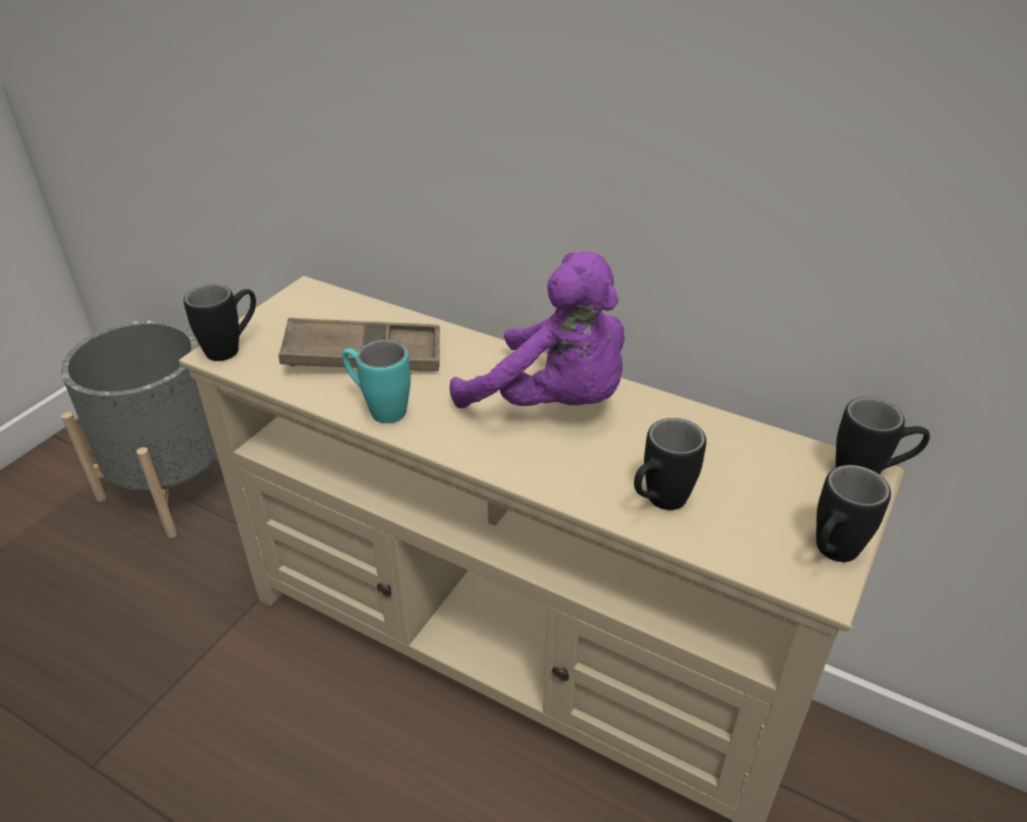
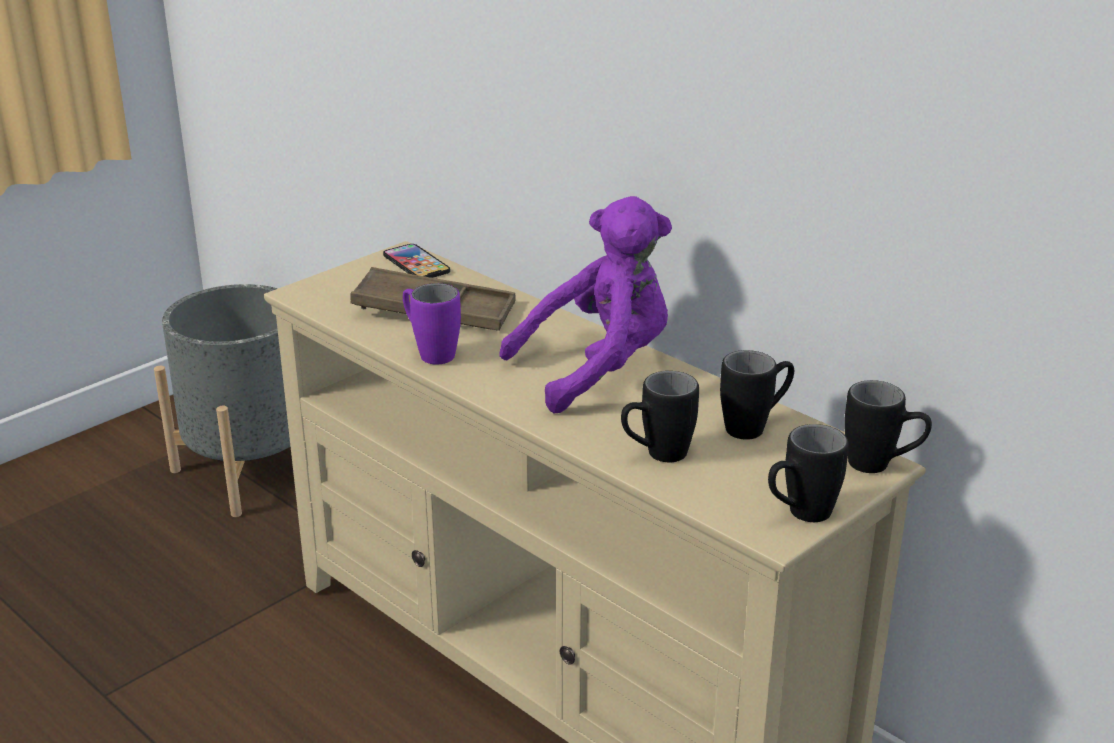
camera: 15 degrees right, 10 degrees down
(232, 347) = (315, 290): black mug -> black mug (755, 427)
(324, 301) = (416, 264): none -> phone
(378, 408) = (430, 352): turquoise mug -> purple mug
(553, 402) = (598, 369): purple plush toy -> purple plush toy turned 75 degrees counterclockwise

